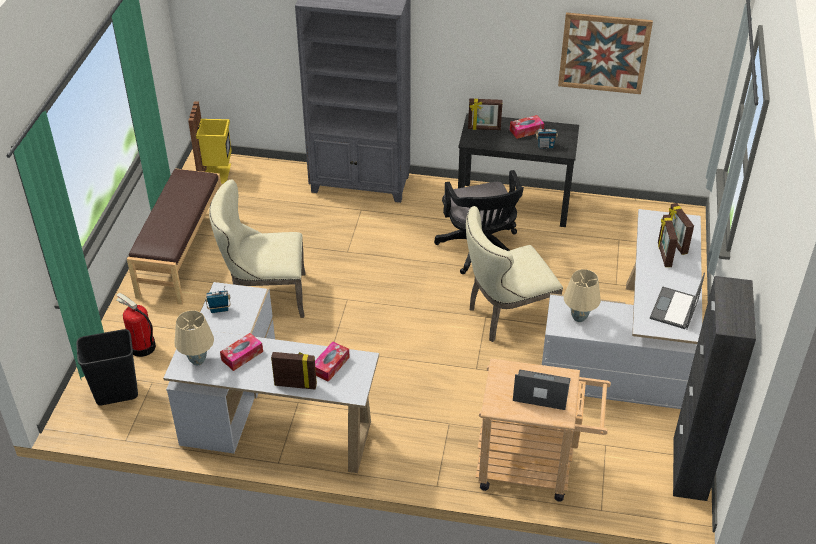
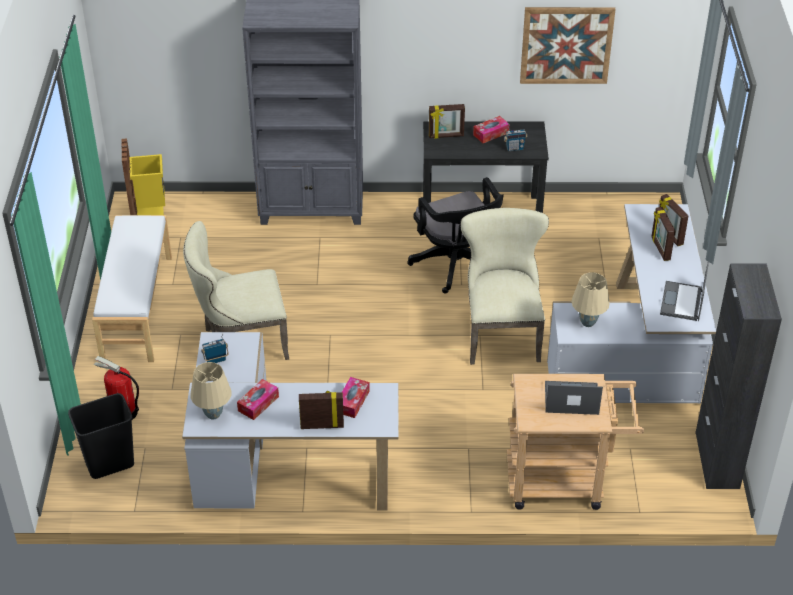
camera: 10 degrees left, 0 degrees up
(181, 253) = (136, 307): brown bench -> white bench
(506, 317) = (500, 332): beige chair -> beige chair turned 120 degrees clockwise

